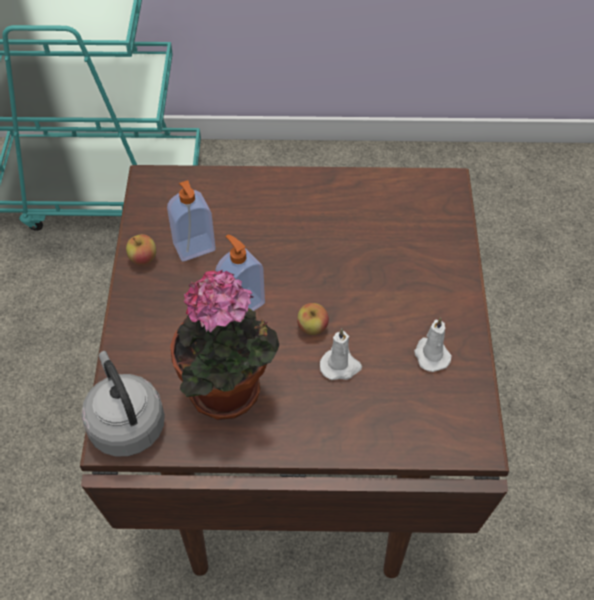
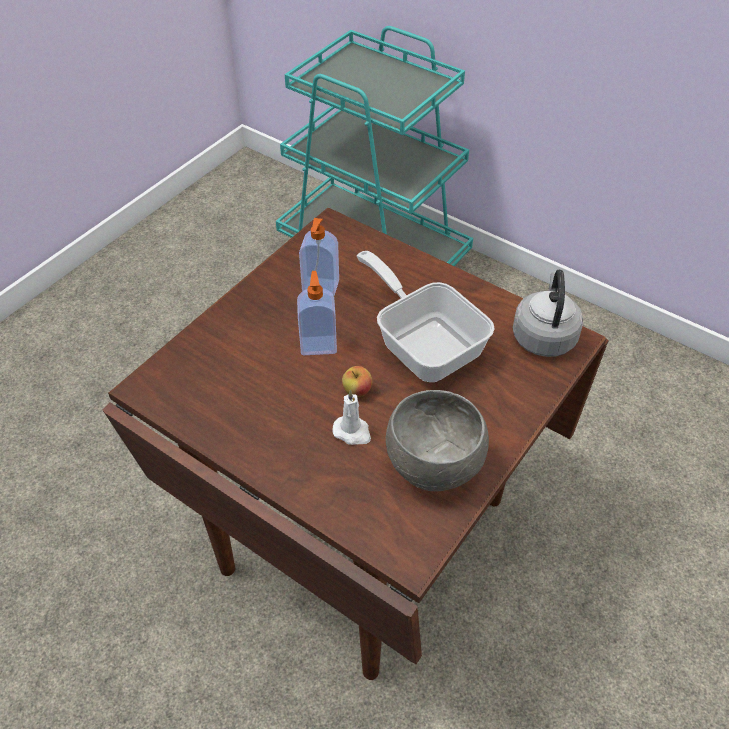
camera: 35 degrees right, 5 degrees down
(125, 423) = (162, 382): grey kettle -> grey kettle (543, 335)
(143, 259) = (276, 276): apple -> none
(230, 394) = (251, 404): potted plant -> none
(331, 251) = (424, 342): none -> frying pan
(430, 355) = (435, 465): white candle -> grey bowl

